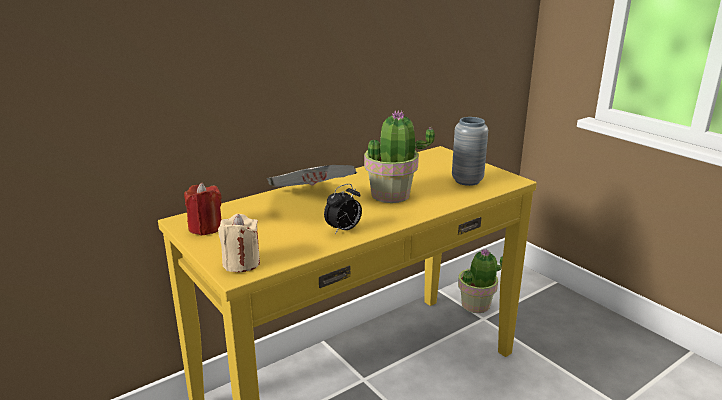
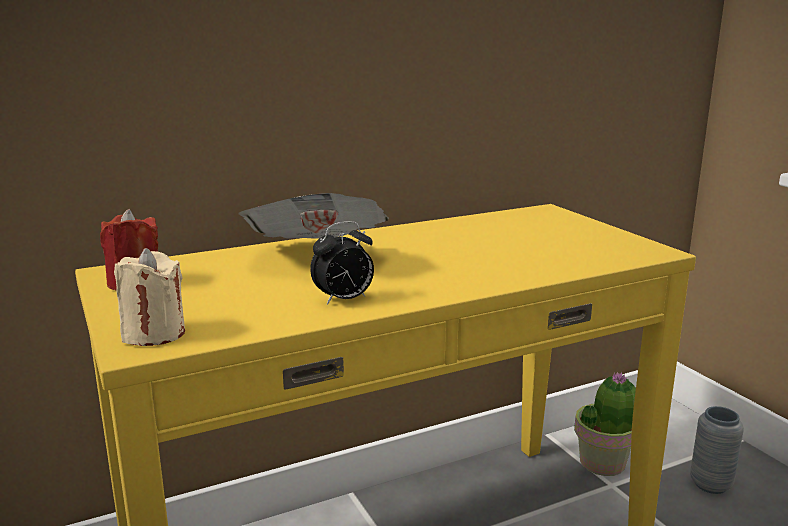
camera: 10 degrees right, 5 degrees down
(391, 195) = (444, 259): potted plant -> none
(467, 181) = (577, 248): grey vase -> grey vase (710, 484)

